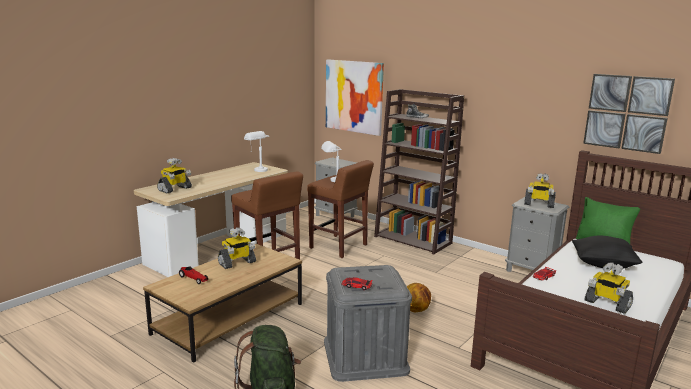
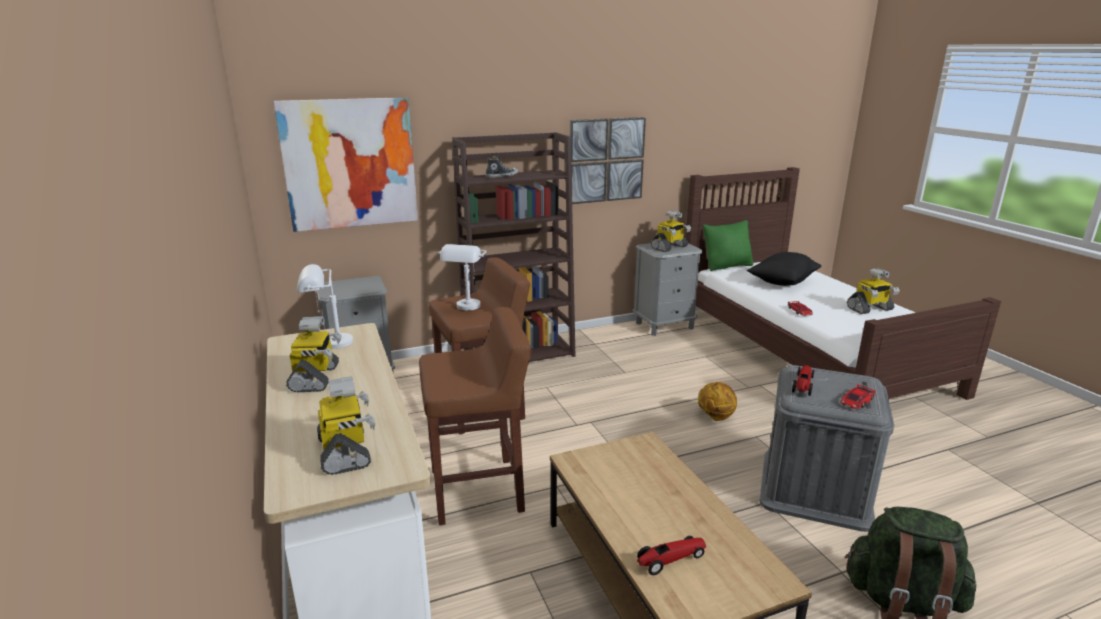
camera: 60 degrees left, 5 degrees up
(237, 263) = (626, 494): toy robot -> toy robot (316, 378)
(361, 270) = (803, 385): none -> toy car
(627, 112) = (726, 126): picture -> picture (606, 160)

